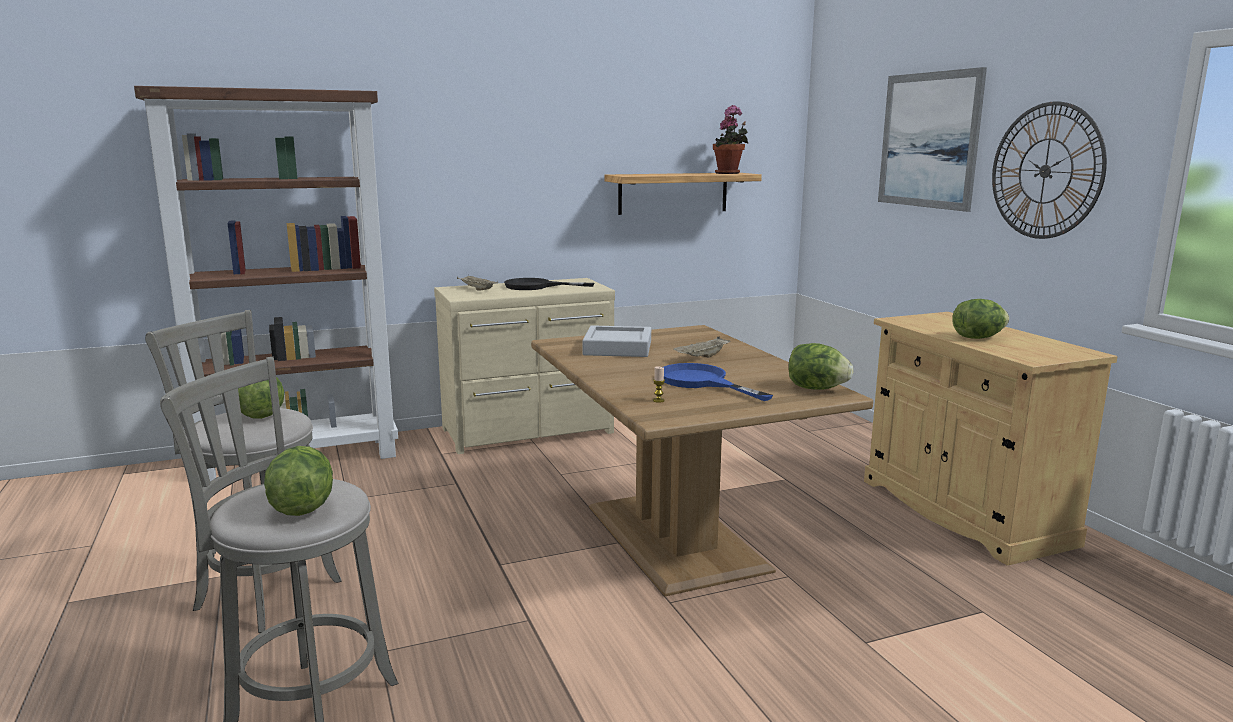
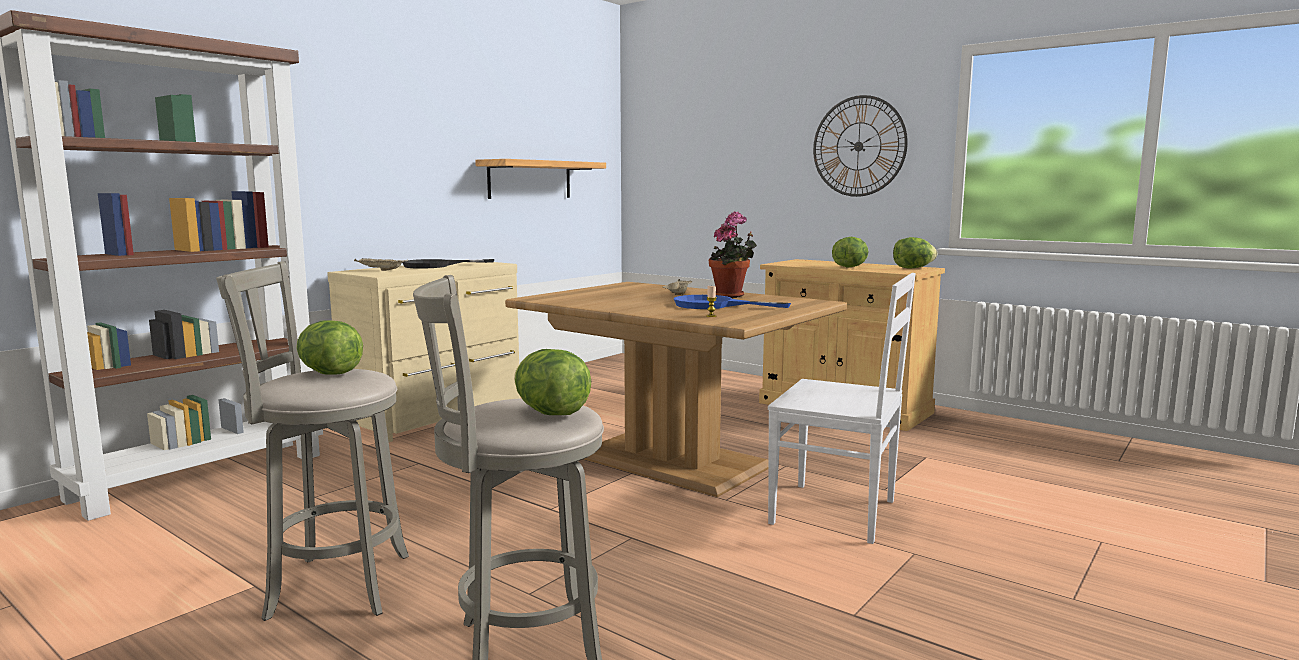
camera: 30 degrees left, 5 degrees down
(617, 348) = (597, 296): grey tray -> none
(729, 173) = (578, 161): potted plant -> potted plant (731, 296)
(768, 657) = (837, 513): none -> white chair
(816, 389) = (800, 301): lettuce -> lettuce (913, 268)
(928, 140) = (751, 130): picture -> none

